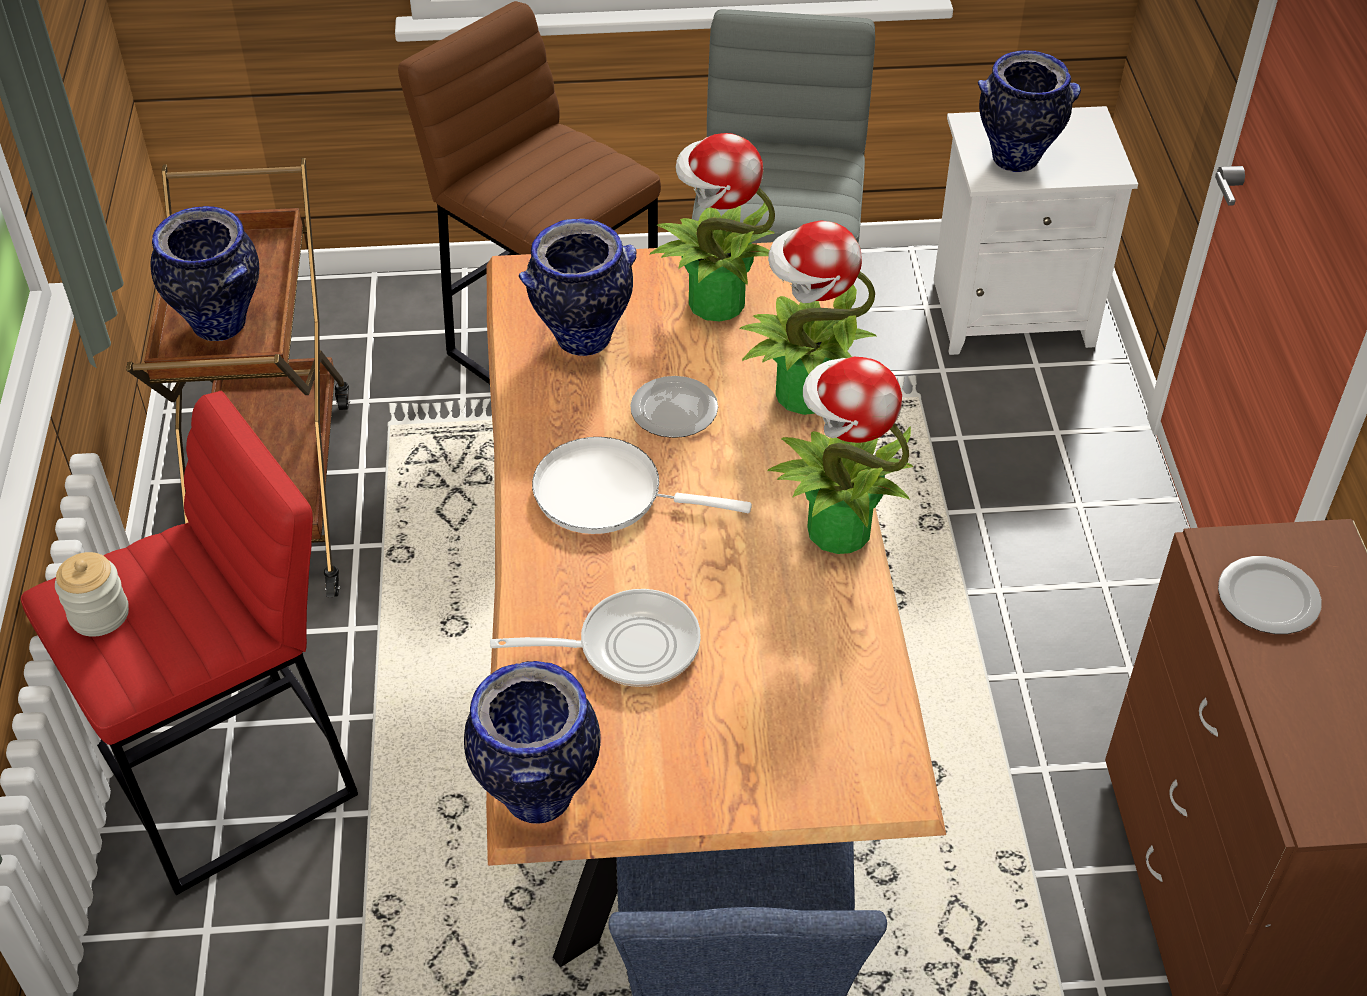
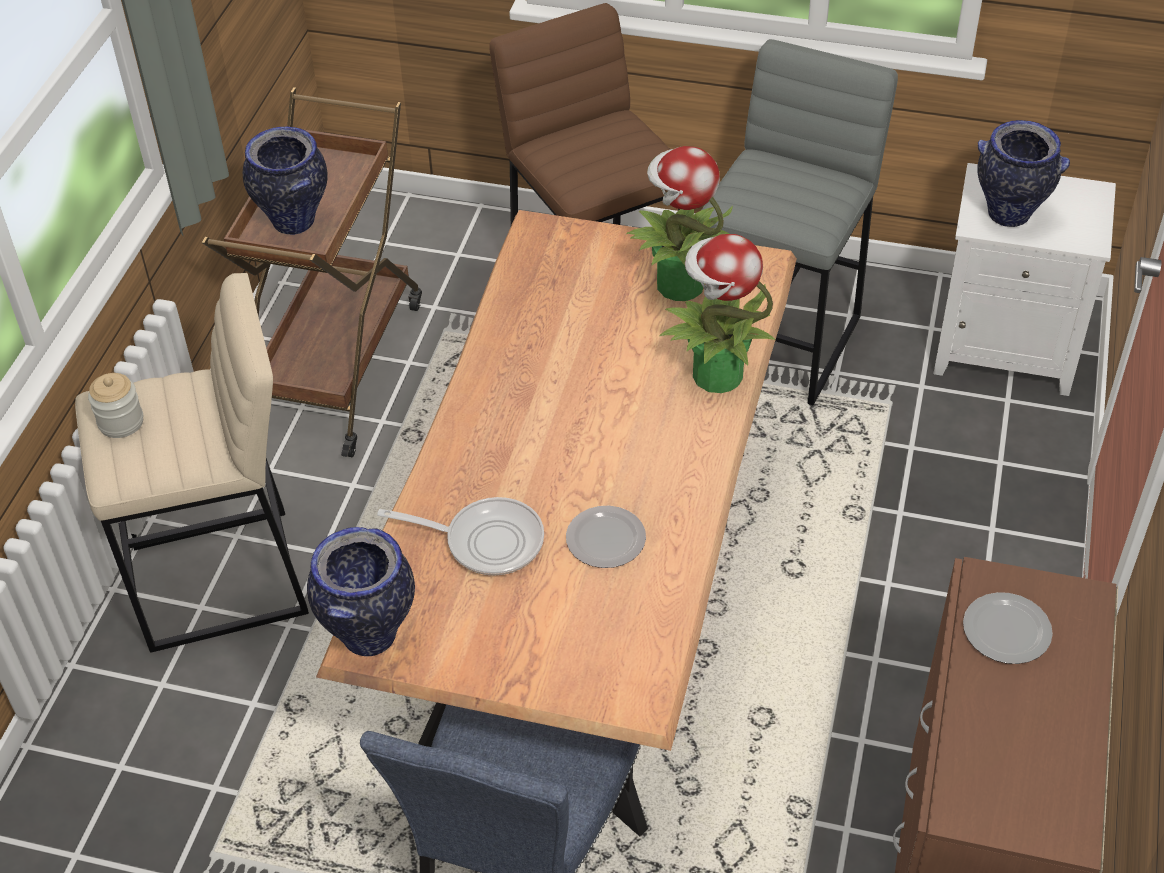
camera: 20 degrees right, 0 degrees up
(236, 778) = (225, 577): red stool -> beige stool
(582, 340) = (559, 293): vase -> none
(607, 493) = (524, 419): white frying pan -> none
(674, 409) = (606, 364): plate -> plate (606, 538)
(836, 529) = (691, 490): potted plant -> none

